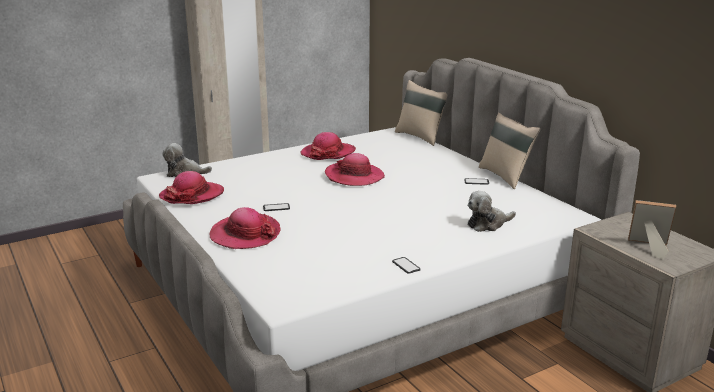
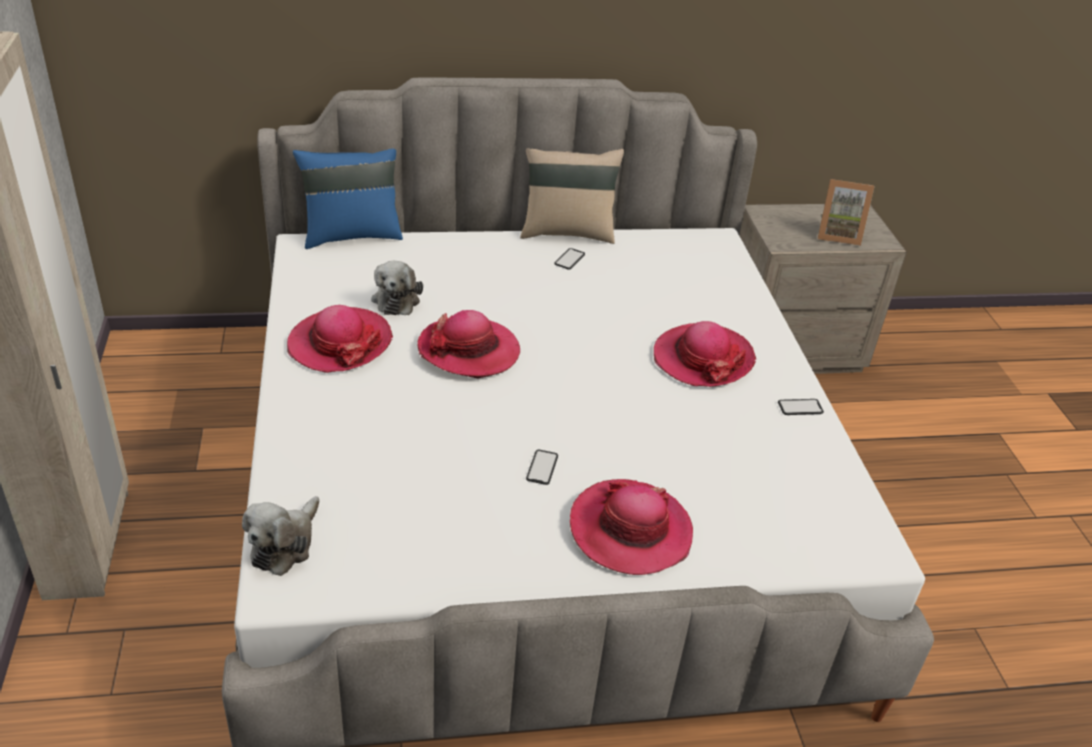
camera: 70 degrees left, 15 degrees up
(192, 195) = (415, 559): hat -> hat (702, 358)
(421, 137) = (351, 235): beige pillow -> blue pillow
(488, 224) = (709, 303): plush toy -> plush toy (396, 299)
(648, 248) = (838, 234): picture frame -> picture frame turned 120 degrees counterclockwise

